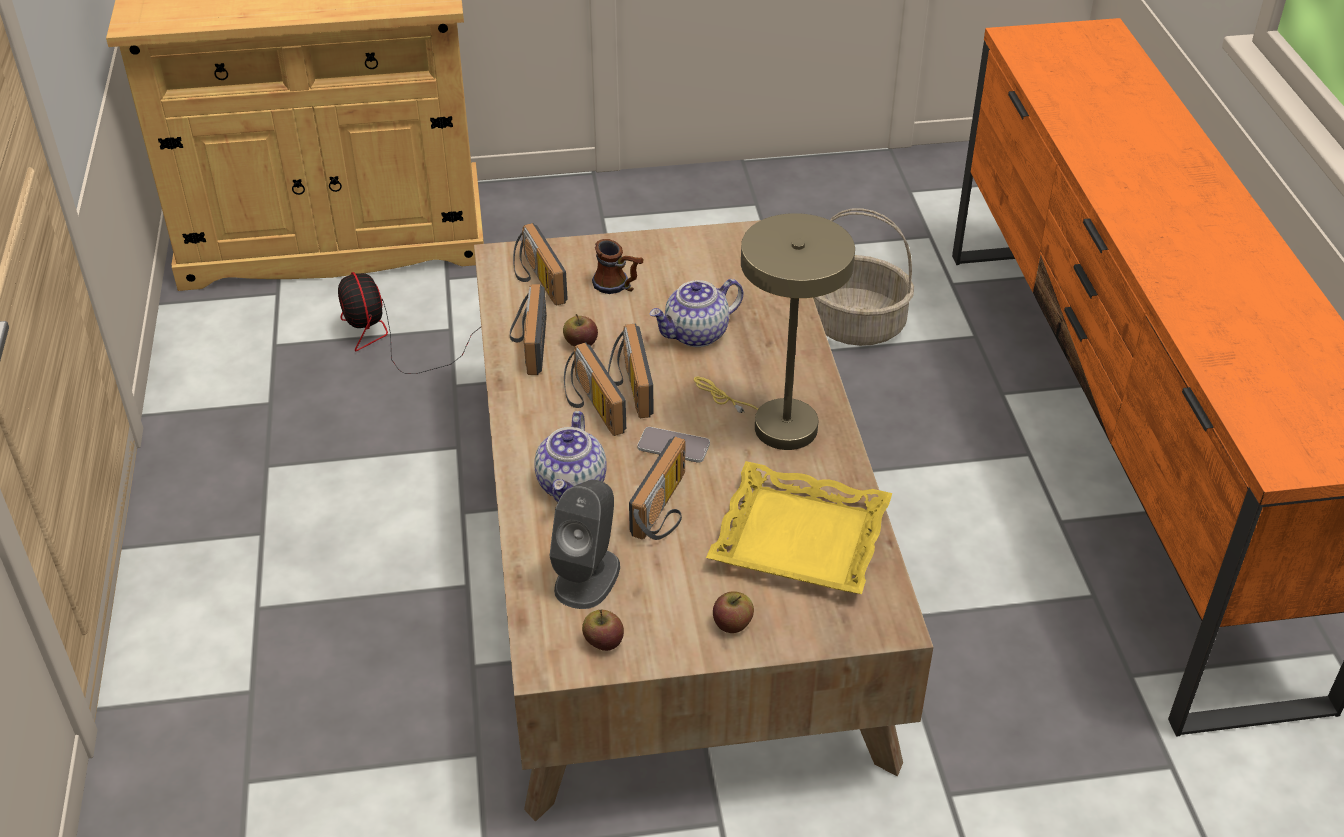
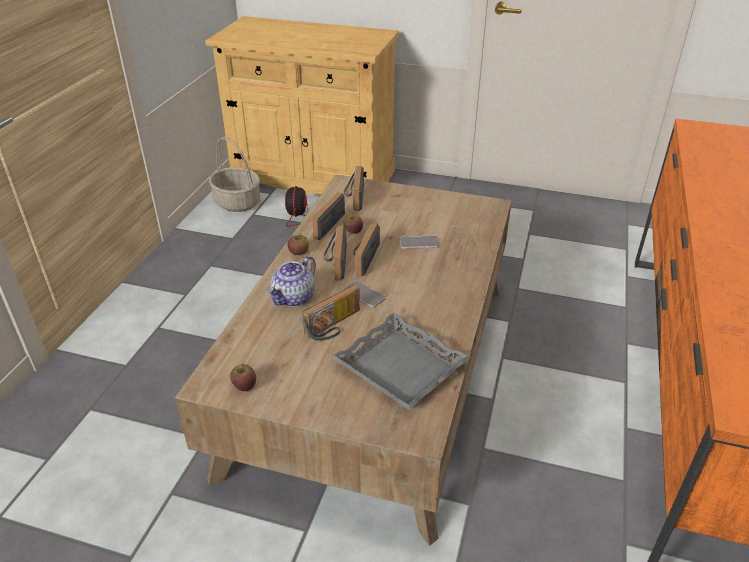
camera: 25 degrees right, 5 degrees down
(587, 576) = (264, 347): grey speaker -> none
(618, 287) = (394, 210): mug -> none
(696, 334) = (419, 243): teapot -> phone
(732, 623) = (324, 401): apple -> apple (299, 252)
(774, 423) = (430, 300): beige table lamp -> none
(799, 540) = (399, 367): yellow tray -> grey tray
(856, 324) = (556, 282): basket -> basket (238, 202)

